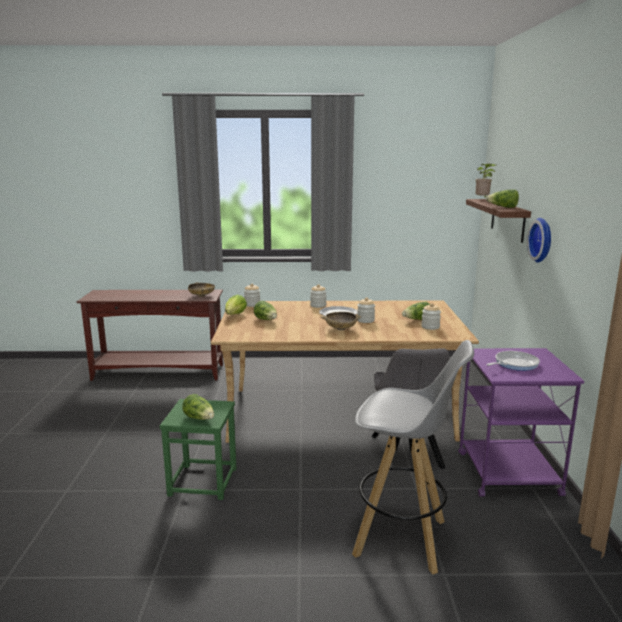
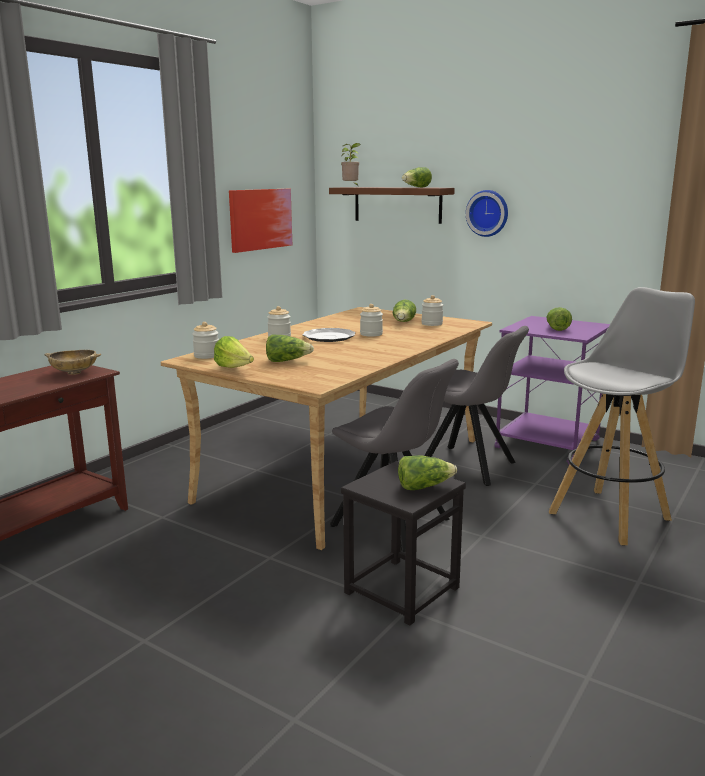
camera: 55 degrees left, 0 degrees up
(203, 481) = (401, 590): green stool -> black stool
(283, 452) = (391, 522): none -> grey chair
(341, 329) = (382, 345): beige bowl -> none
(409, 218) = (260, 219): none -> picture
(514, 364) = (557, 328): frying pan -> lettuce

